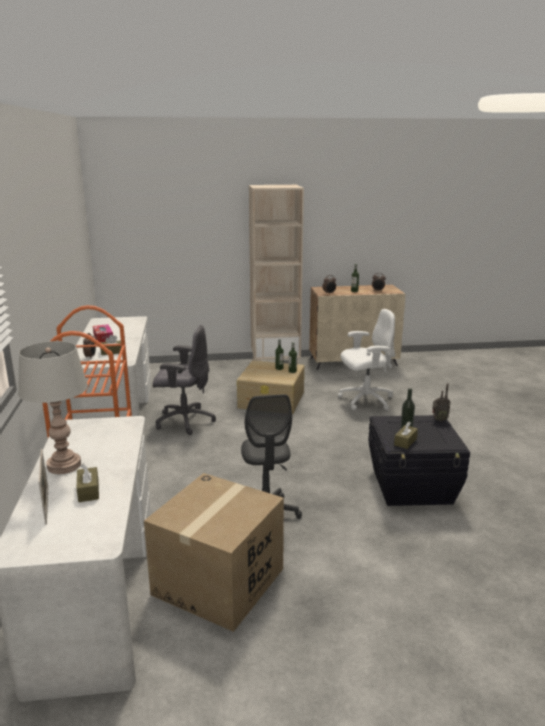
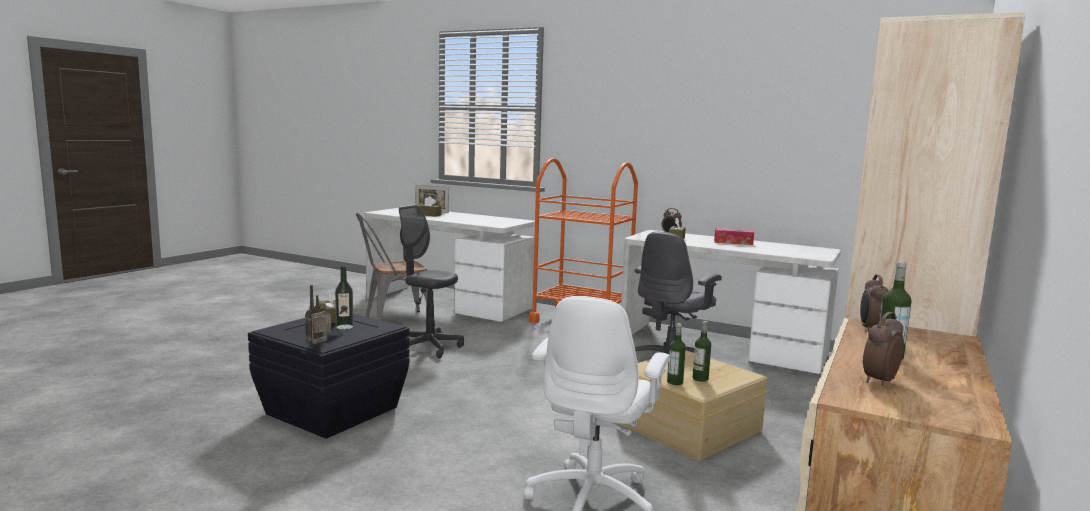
camera: 125 degrees right, 10 degrees down
(64, 465) = (467, 216): grey table lamp -> none
(218, 582) = (393, 321): cardboard box -> grey chair

